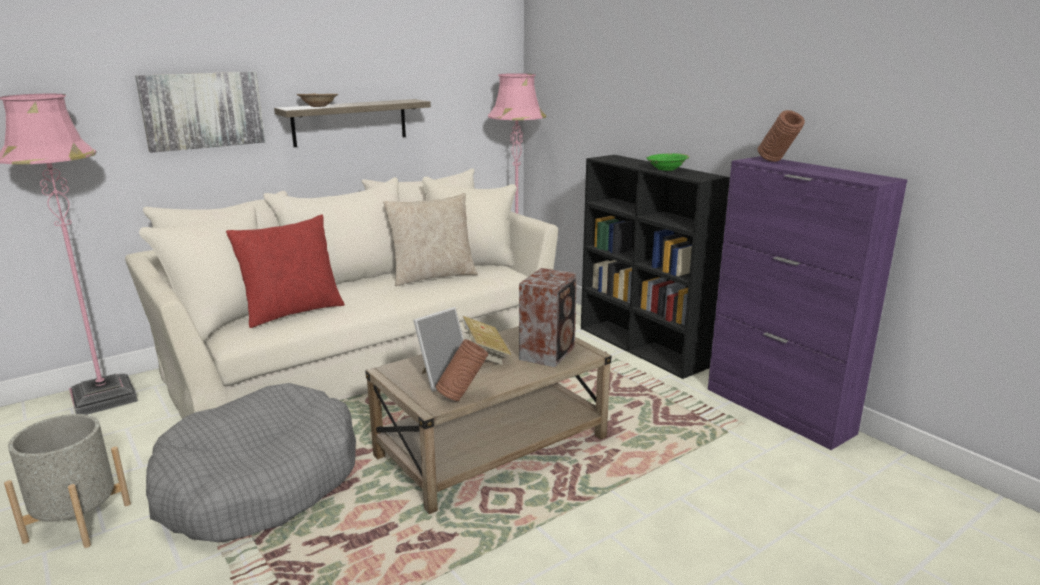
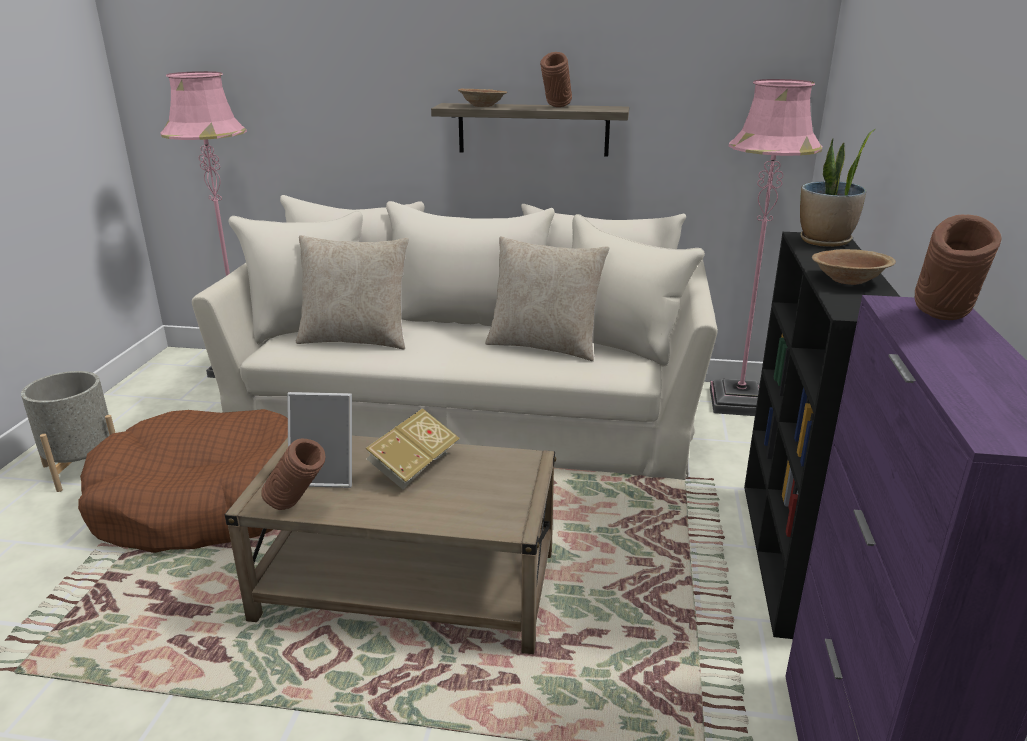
camera: 45 degrees right, 5 degrees up
(203, 110) = (365, 99): picture -> none
(259, 483) = (204, 502): grey dog bed -> brown dog bed
(292, 311) = (356, 339): red pillow -> beige pillow
(375, 103) = (556, 107): none -> brown vase
(548, 352) = (475, 500): speaker -> none
(615, 158) = (825, 241): none -> potted plant
(666, 169) = (848, 280): green bowl -> brown bowl

